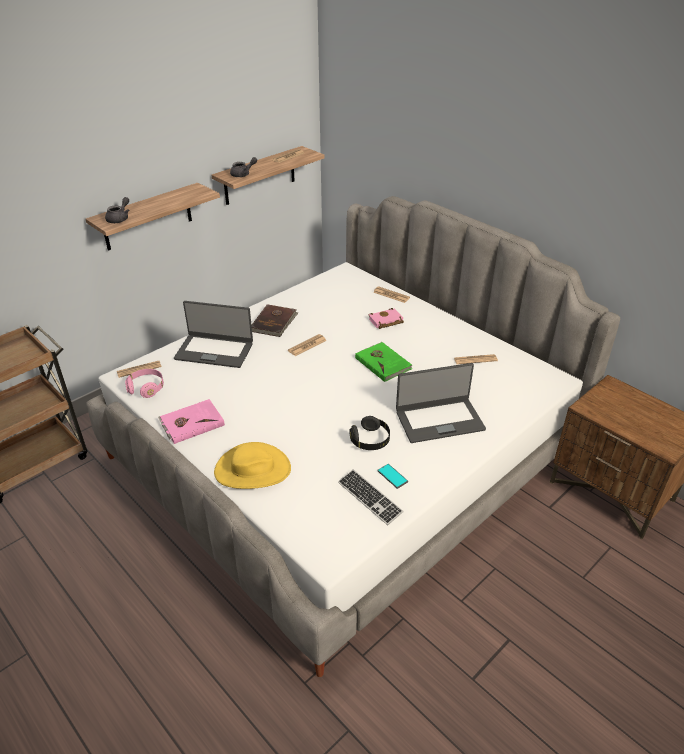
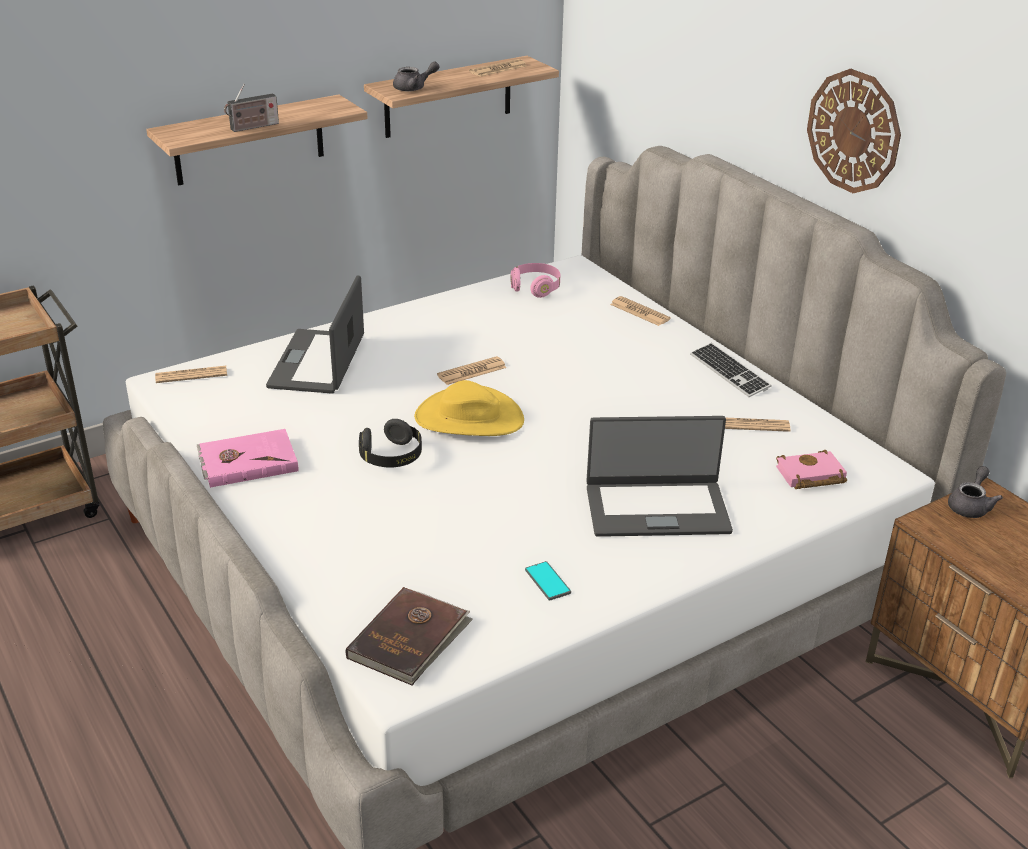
camera: 10 degrees right, 5 degrees down
(120, 219) = (198, 133): grey teapot -> grey teapot (970, 505)
(146, 388) = (194, 403): pink headphones -> pink headphones (535, 288)
(152, 211) = (252, 127): none -> radio
(214, 351) = (319, 362): laptop -> laptop turned 75 degrees clockwise
(252, 470) = (321, 541): yellow hat -> yellow hat (469, 418)
(274, 322) = (429, 332): brown book -> brown book (410, 639)
(369, 498) = (498, 608): keyboard -> keyboard (729, 372)
(370, 440) = (528, 524): black headphones -> black headphones (391, 457)
(383, 363) = (590, 412): green book -> none
(385, 321) = (615, 351): pink book -> pink book (809, 476)
(518, 185) = (854, 131): none -> wall clock

